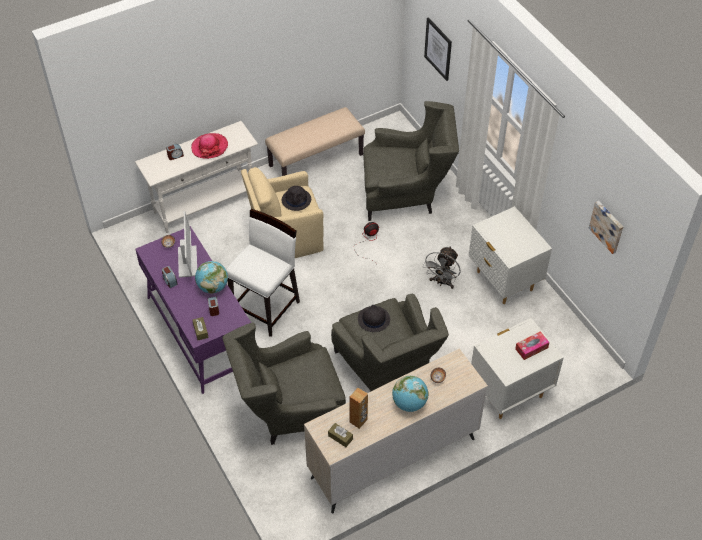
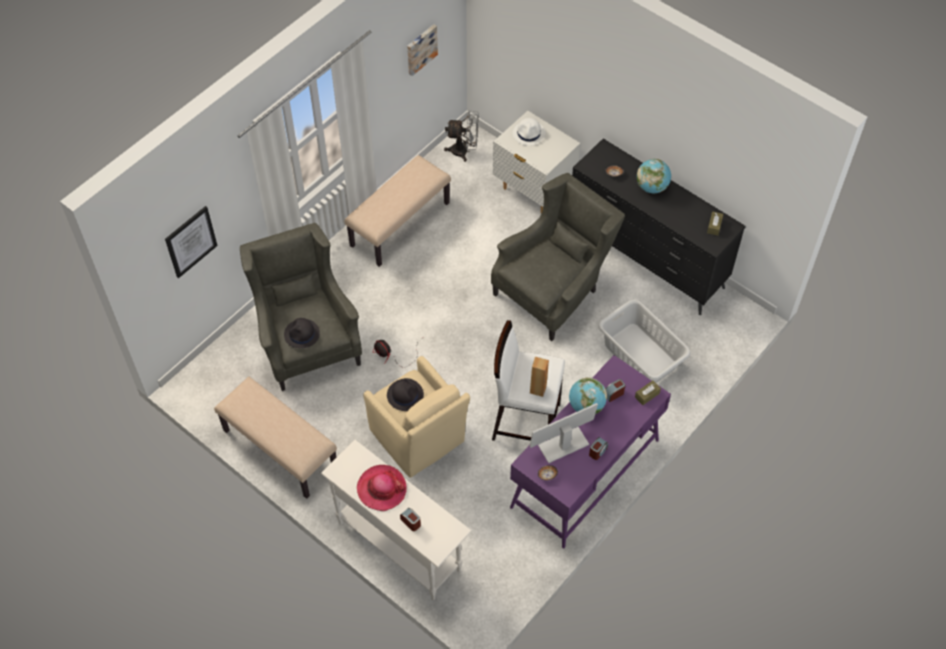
camera: 110 degrees left, 5 degrees up
(289, 412) = (640, 355): grey armchair -> grey laundry basket
(358, 421) = (690, 218): brown speaker -> brown speaker (538, 389)
(373, 319) = (538, 276): black hat -> black hat (302, 334)
(392, 458) = (646, 259): beige dresser -> black dresser
(442, 282) = (422, 274): grey fan -> grey fan (464, 151)
(504, 281) = (399, 224): white nightstand -> beige bench
(531, 348) = (529, 133): tissue box -> white hat

